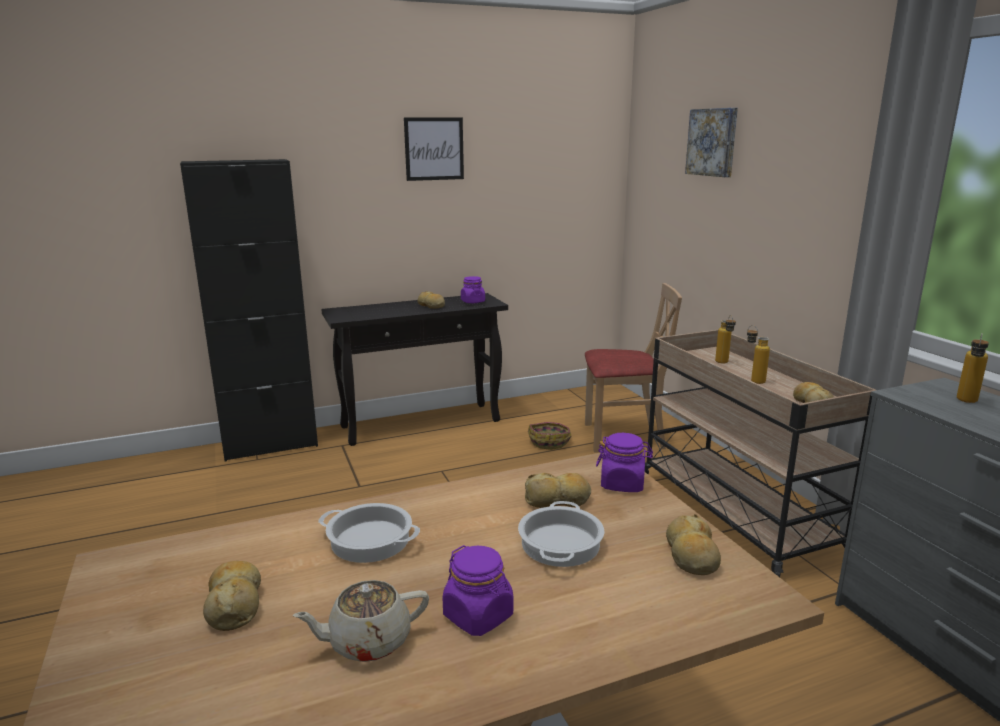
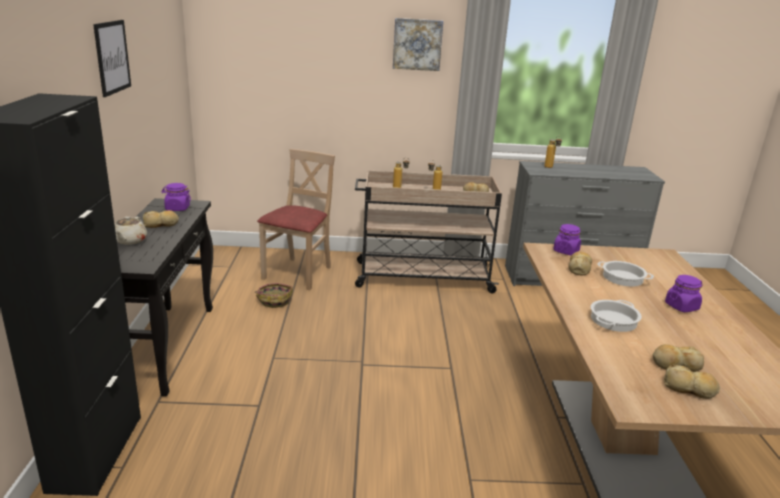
camera: 70 degrees left, 5 degrees up
(367, 641) = (703, 333): beige teapot -> beige teapot (130, 241)
(691, 555) = (635, 257): bread -> bread (689, 389)
(713, 142) = (306, 37): picture -> picture (417, 44)

